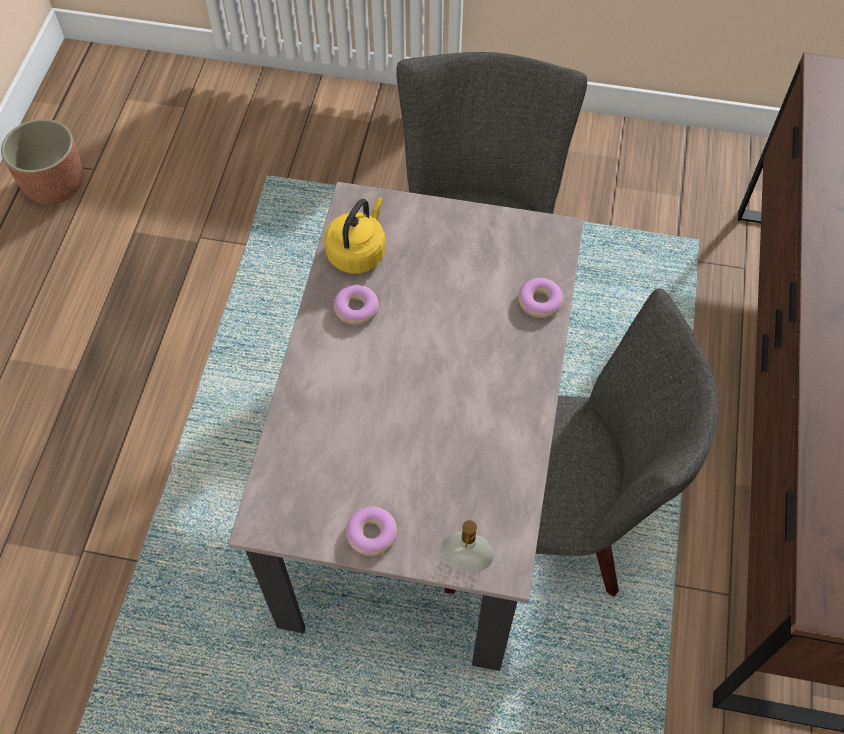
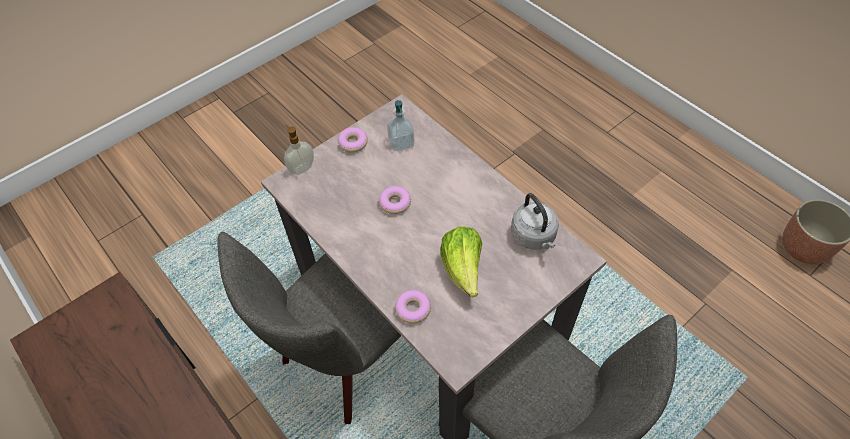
camera: 130 degrees right, 5 degrees down
(324, 474) = (401, 143): none -> soap dispenser
(356, 308) = (491, 211): donut -> donut (395, 203)
(358, 252) = (534, 237): yellow kettle -> grey kettle
(455, 289) = (463, 269): none -> lettuce

